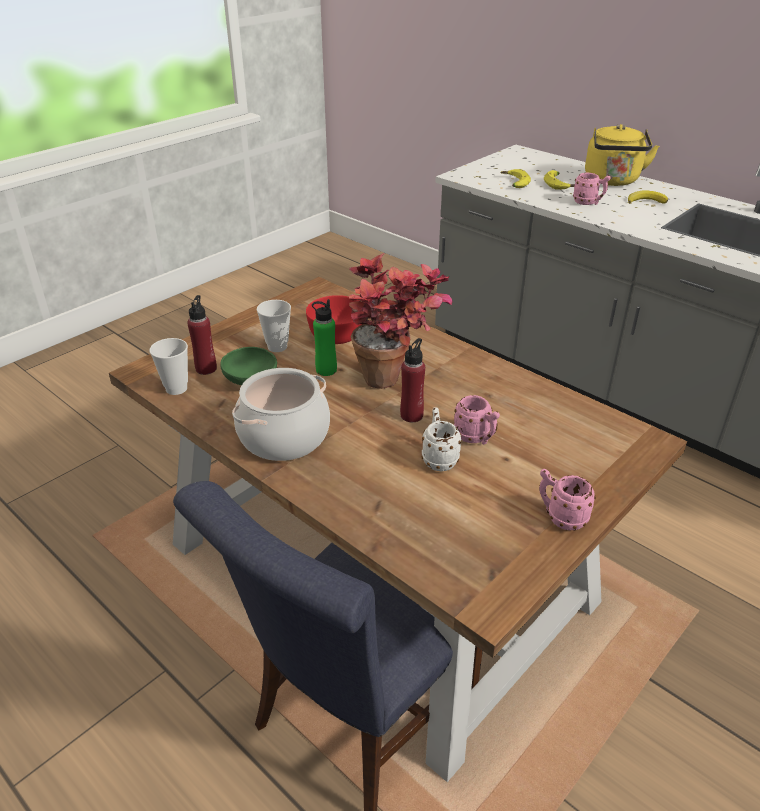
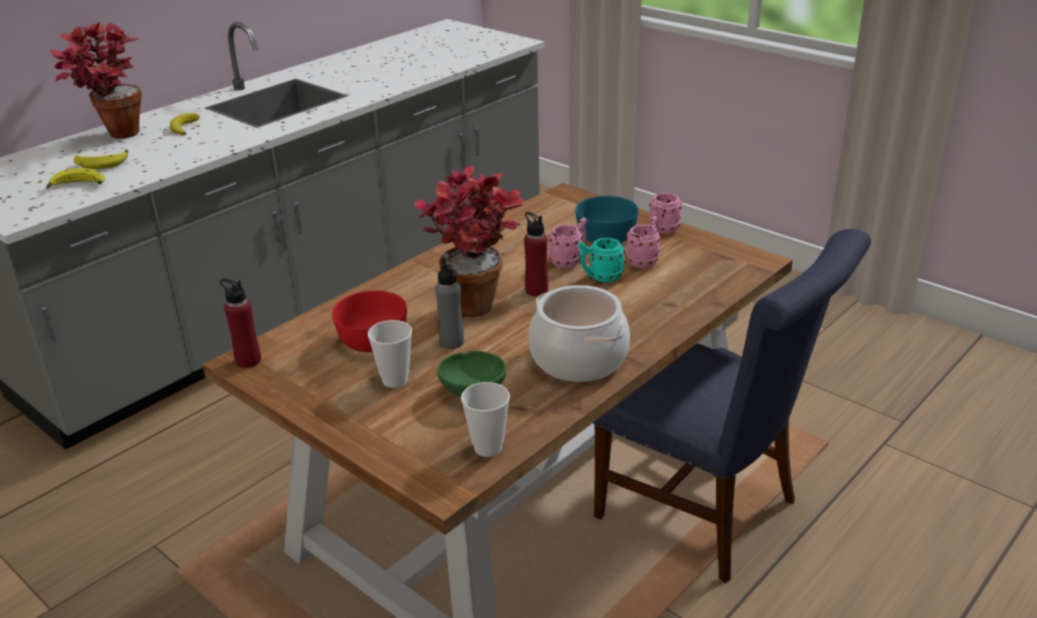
camera: 90 degrees left, 5 degrees down
(206, 368) = (441, 430): red bottle -> red bottle (248, 361)
(326, 370) = (451, 342): green bottle -> grey bottle
(438, 458) = (600, 277): white mug -> turquoise mug
(537, 468) = (606, 237): none -> turquoise bowl
(588, 203) = (171, 152): pink mug -> pink mug (644, 260)
(612, 181) = (113, 137): yellow kettle -> potted plant

